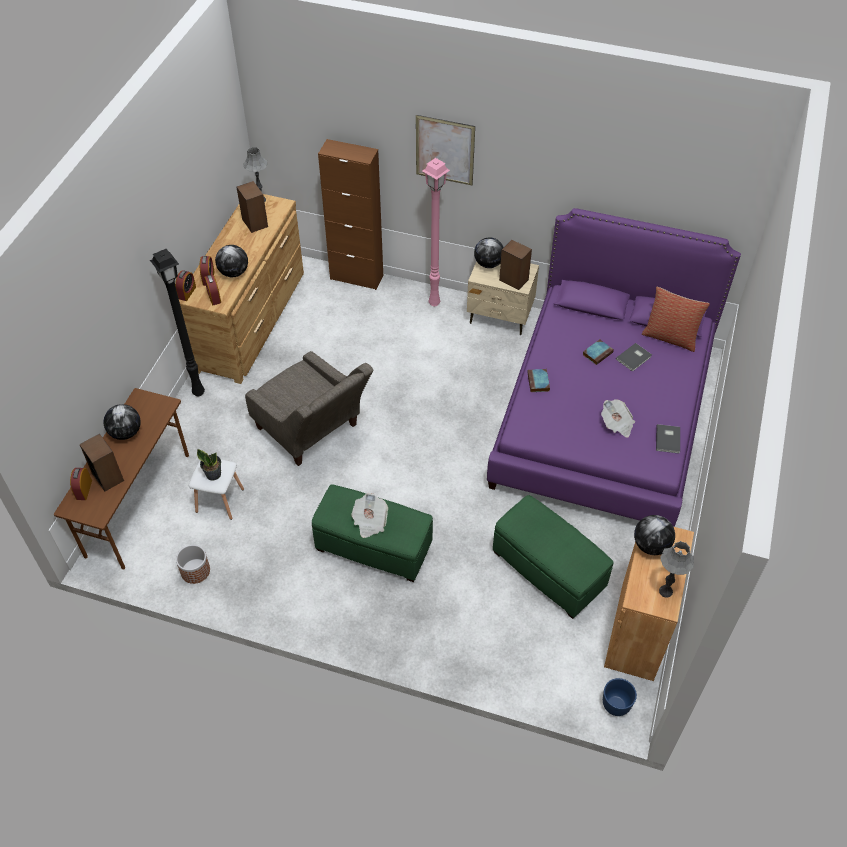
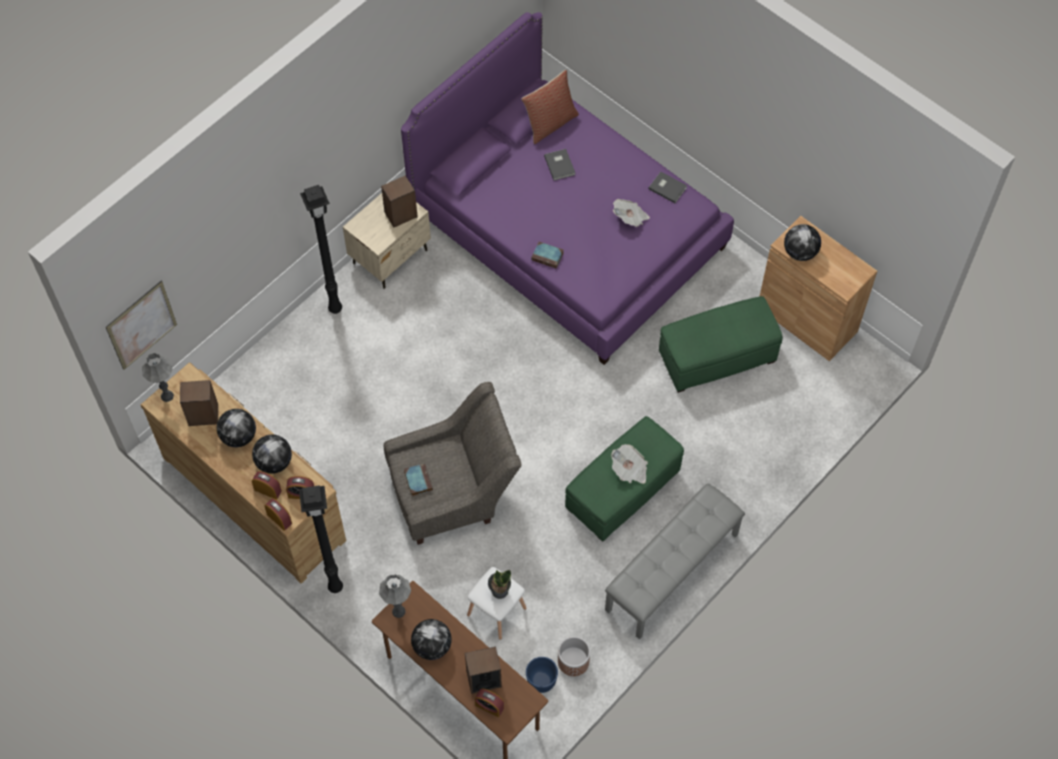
camera: 65 degrees left, 10 degrees up
(311, 615) = (672, 572): none -> grey bench
(356, 277) = (250, 367): brown cabinet -> none
(433, 303) = (335, 310): pink floor lamp -> black floor lamp
(444, 150) = (292, 176): picture -> picture (141, 325)
(488, 264) = (364, 226): globe -> globe (239, 436)
(597, 353) = (538, 191): book -> book (417, 480)
(615, 705) = (867, 370): blue planter -> blue planter (541, 681)
(666, 591) = (847, 264): grey table lamp -> grey table lamp (399, 611)

